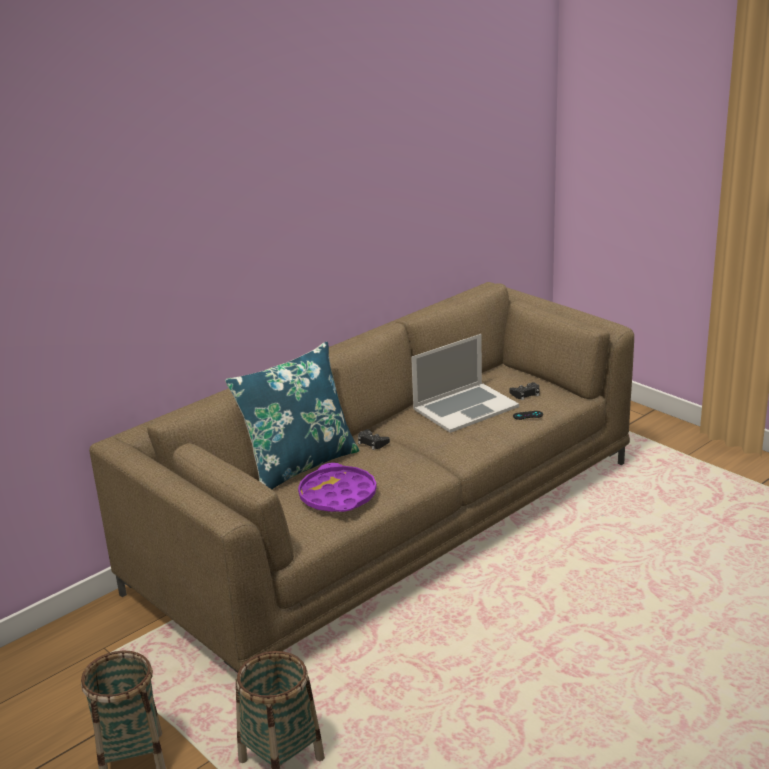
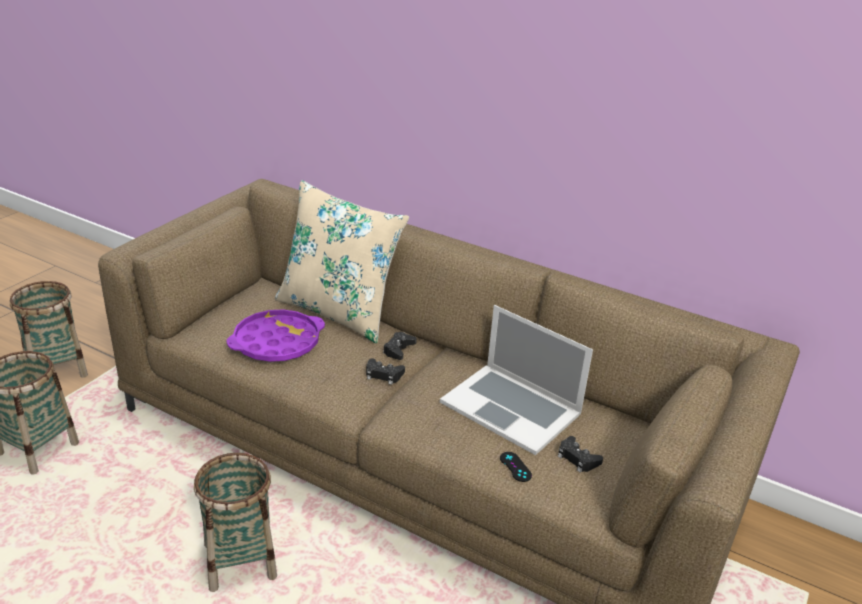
camera: 70 degrees right, 5 degrees up
(299, 465) = (338, 311): blue pillow -> beige pillow
(404, 452) = (383, 375): none -> black game controller
(481, 626) = (240, 561): none -> basket

